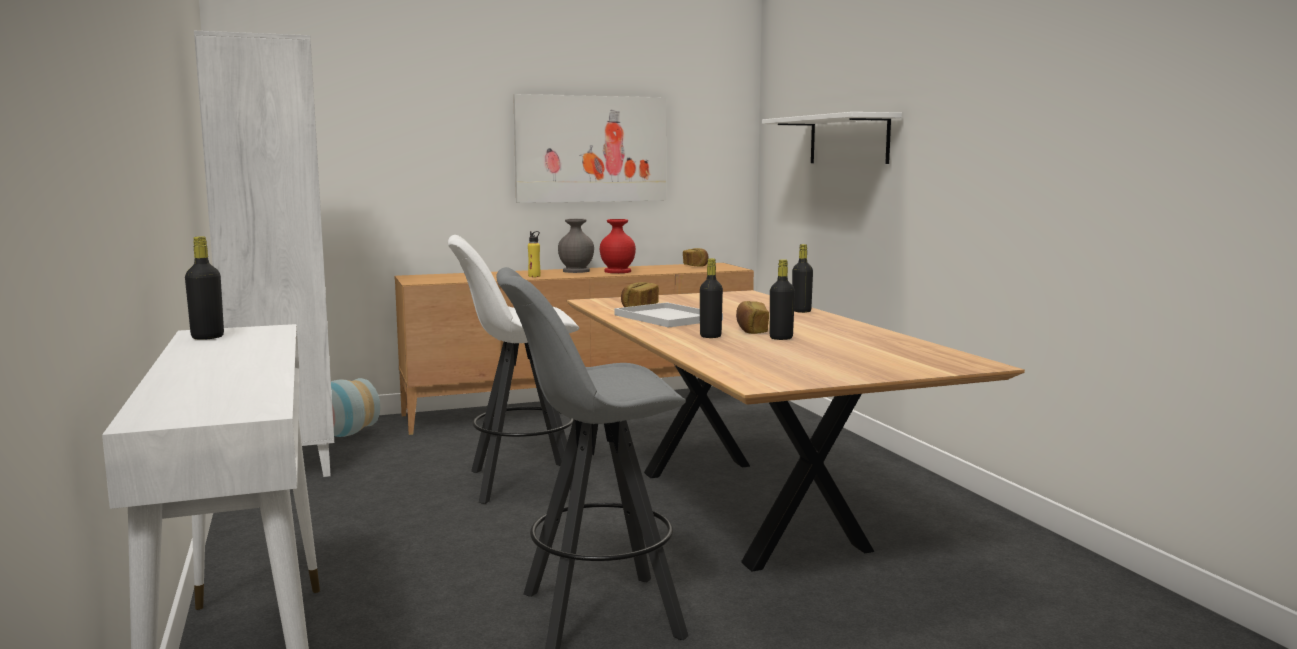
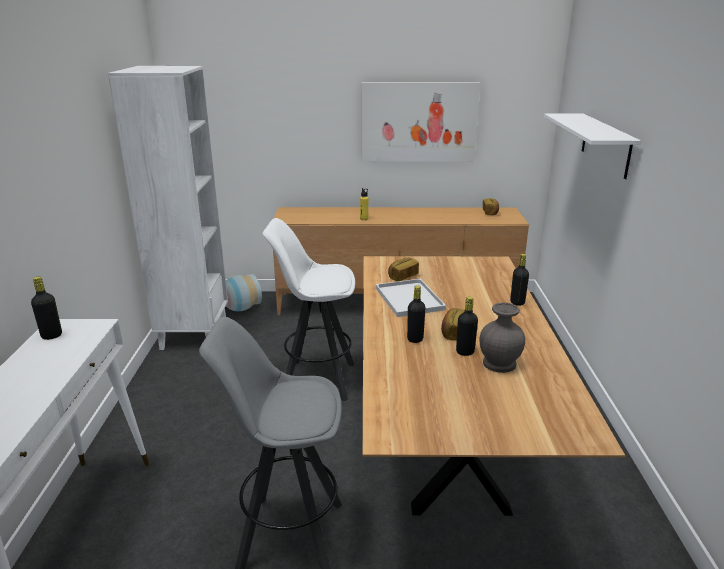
camera: 20 degrees right, 15 degrees up
(575, 271) = (398, 213): grey vase -> grey vase (498, 363)
(617, 271) = (426, 216): red vase -> none

